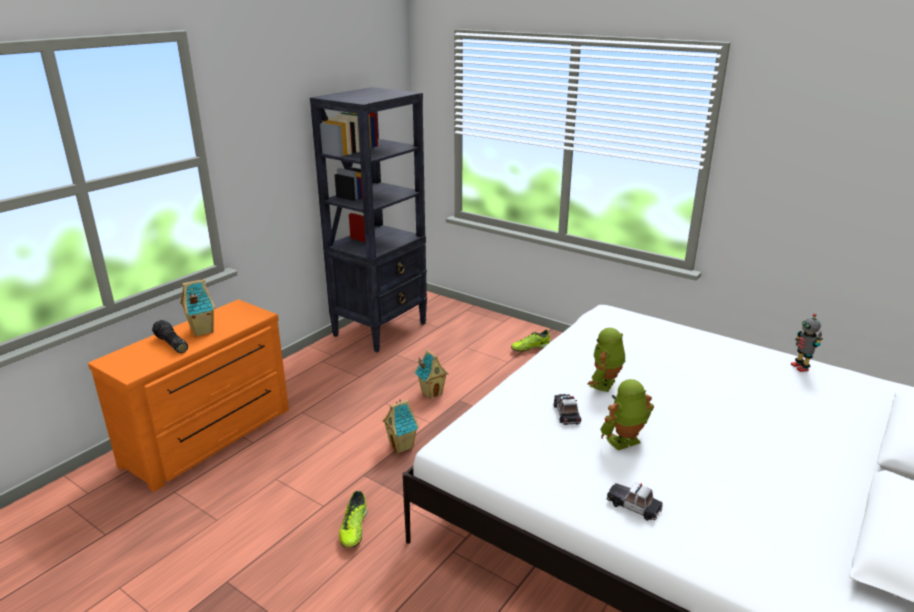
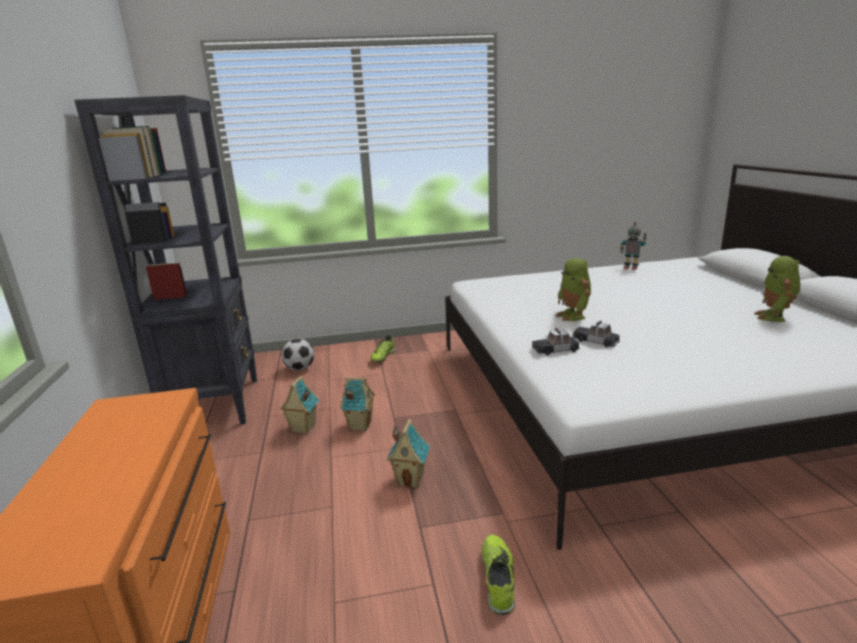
camera: 45 degrees left, 5 degrees down
(171, 344) = (82, 490): flashlight -> none
(201, 331) = (108, 451): toy house -> toy house (302, 428)
(354, 528) = (498, 578): shoe -> shoe turned 135 degrees counterclockwise
(462, 328) = (300, 368): none -> football
(624, 442) = (663, 337): toy robot -> toy robot (774, 317)
(634, 505) = (755, 363): toy car -> toy car (555, 349)

